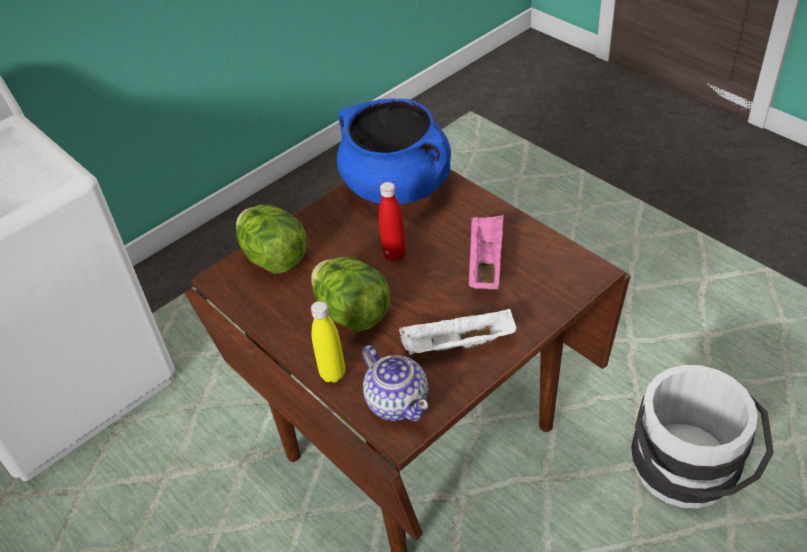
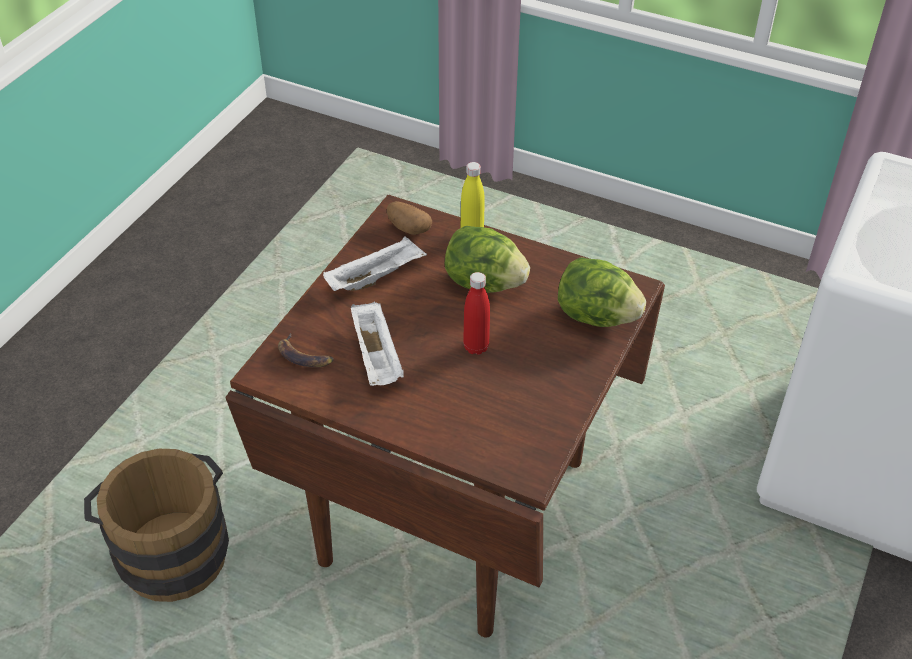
camera: 155 degrees right, 0 degrees up
(397, 186) = (517, 430): blue cooking pot -> none
(397, 401) = (408, 228): teapot -> potato
(485, 263) = (377, 357): pink tray -> white tray
(552, 278) = (304, 356): none -> banana
(686, 476) = (171, 549): white bucket -> brown bucket

